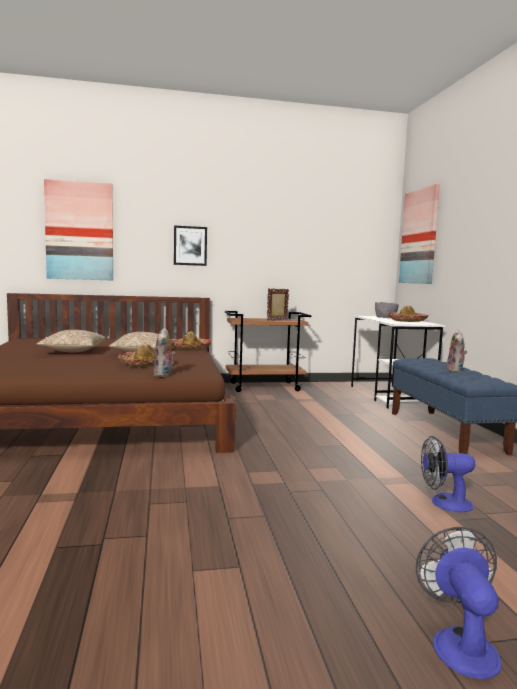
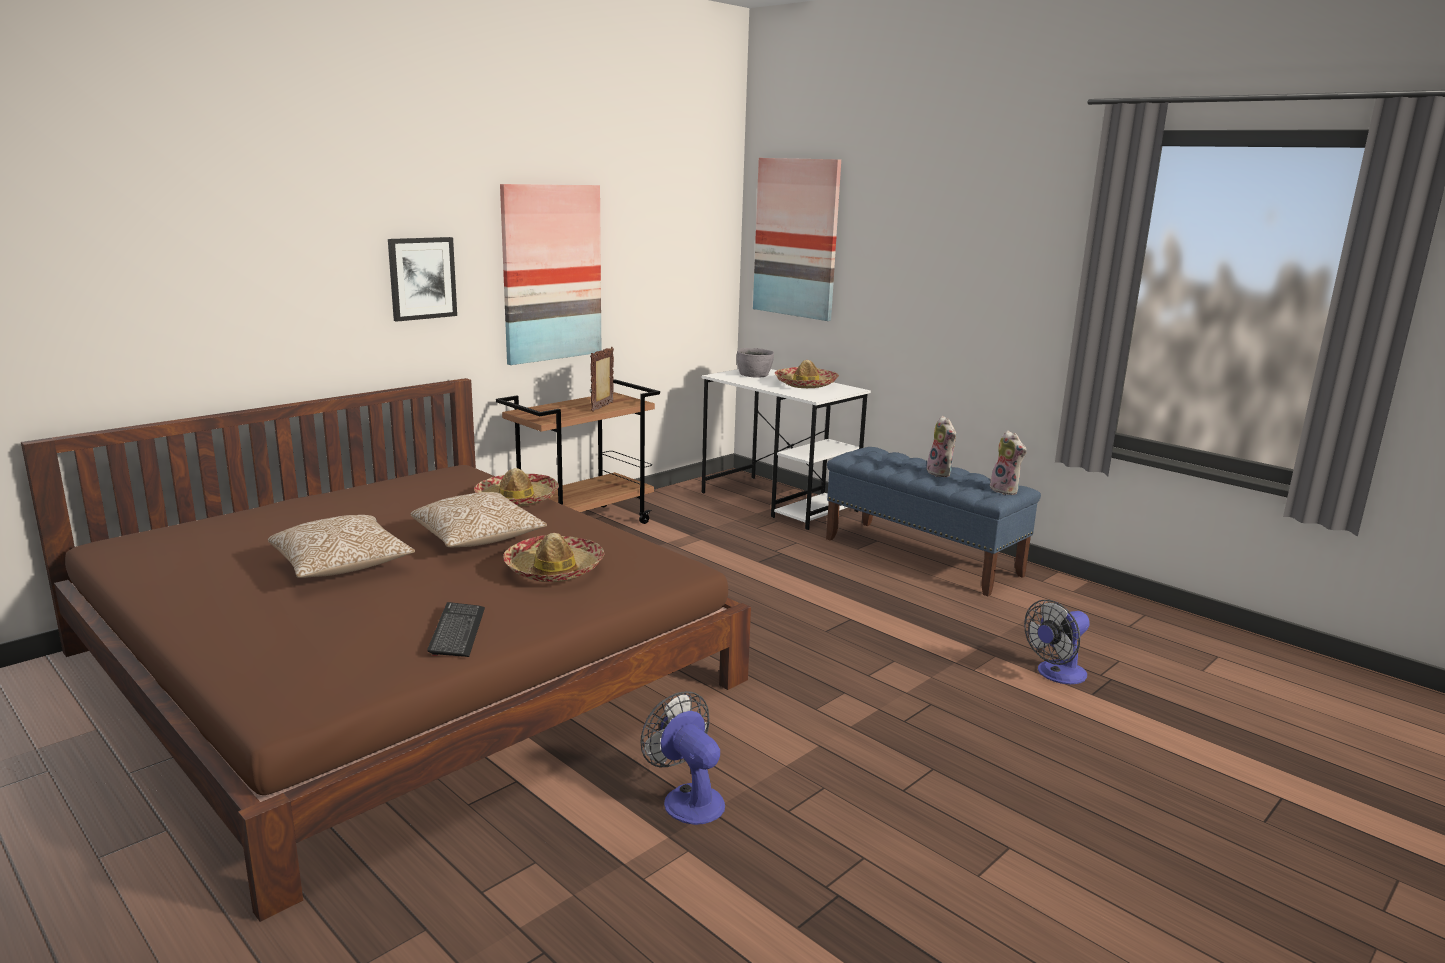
camera: 35 degrees left, 10 degrees up
(58, 370) = (457, 631): none -> keyboard
(79, 231) = (183, 269): picture -> picture (551, 273)
(164, 374) = (639, 589): plush toy -> plush toy (1006, 490)
(460, 643) = (1251, 833): fan -> fan (687, 798)

